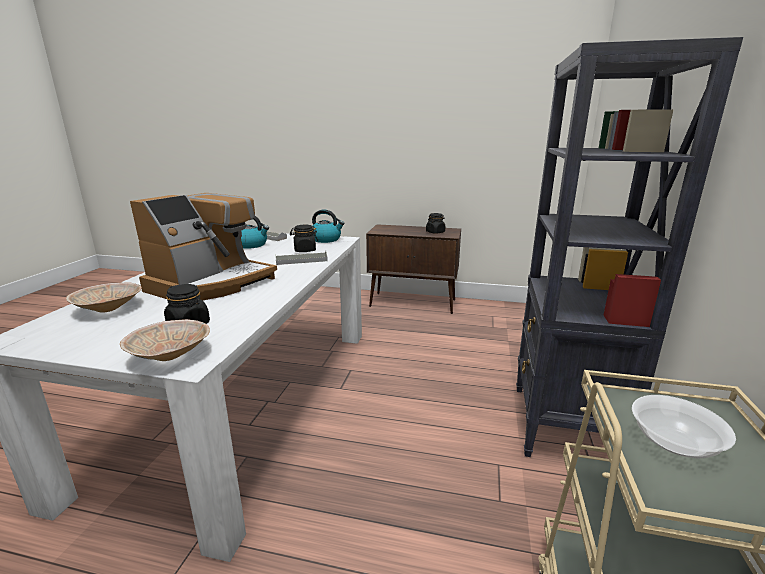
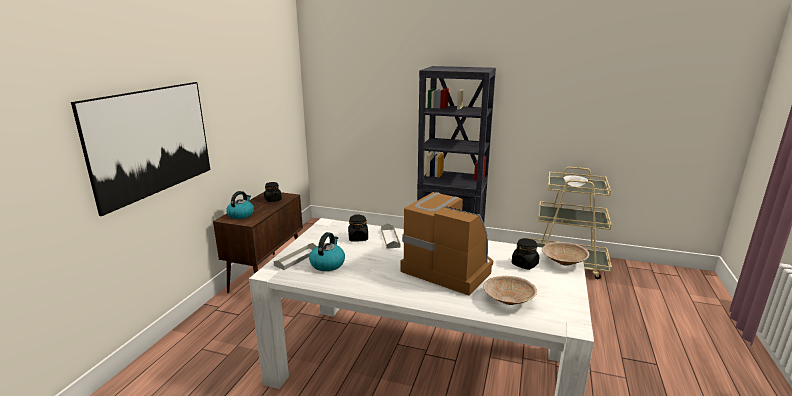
camera: 85 degrees left, 0 degrees up
(326, 239) = (324, 230): kettle -> kettle (241, 214)
(333, 138) = (152, 142): none -> picture

